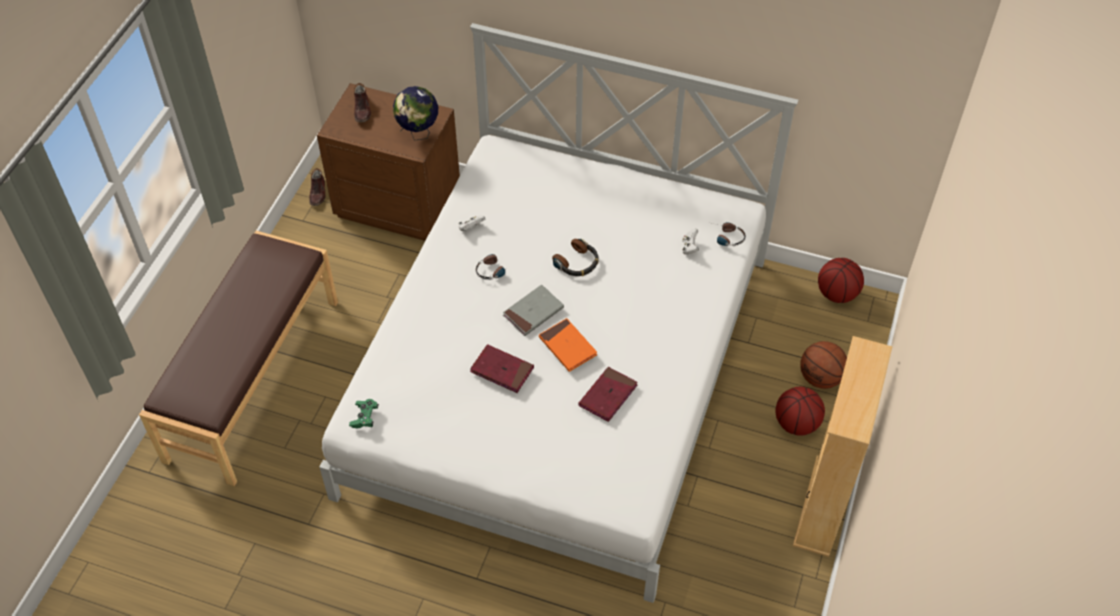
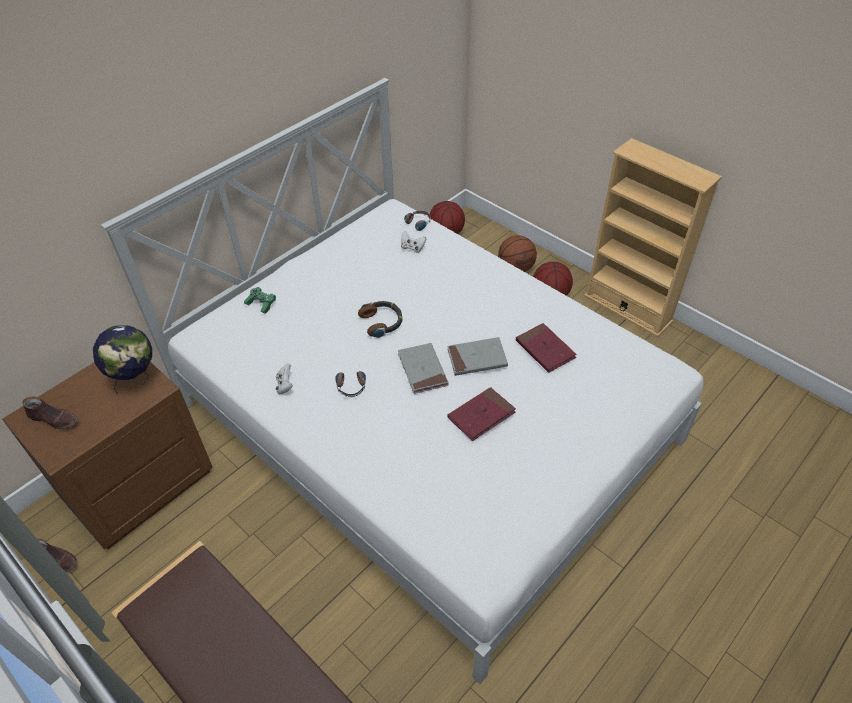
camera: 65 degrees left, 5 degrees down
(364, 417) = (484, 560): green game controller -> green game controller (261, 304)
(567, 347) = (477, 358): orange book -> grey book

